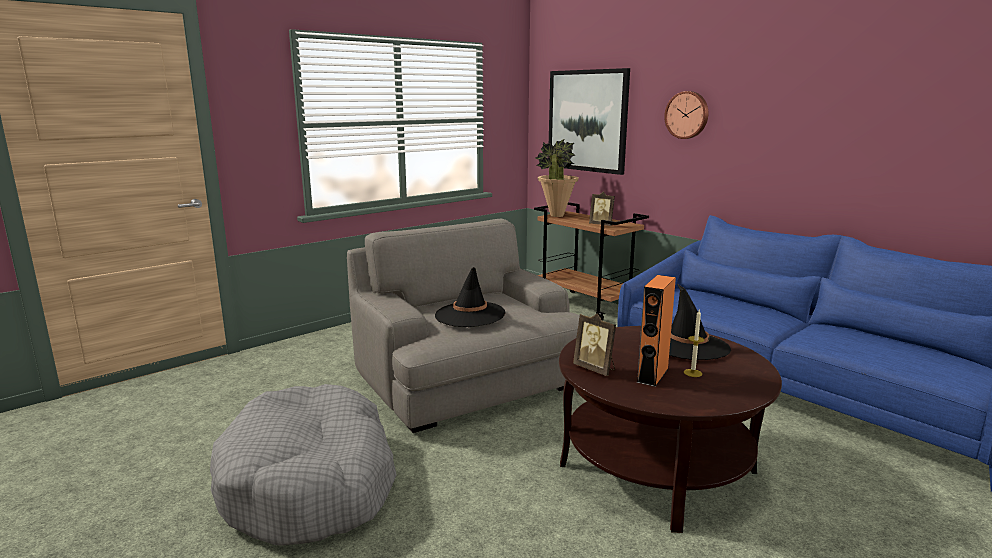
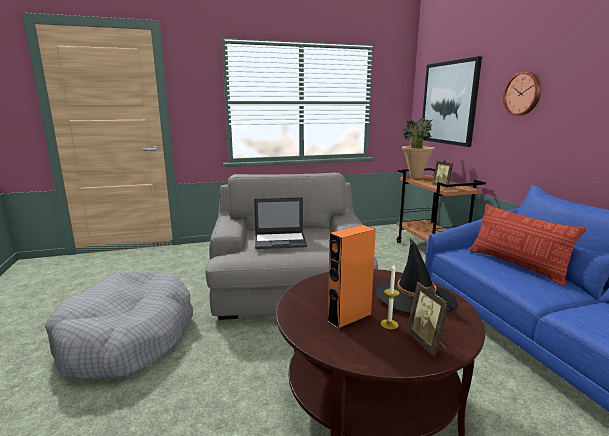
camera: 25 degrees right, 0 degrees up
(470, 315) = (281, 241): black hat -> laptop
(595, 369) = (308, 301): picture frame -> picture frame (428, 343)
(722, 303) = (516, 265): none -> pillow

